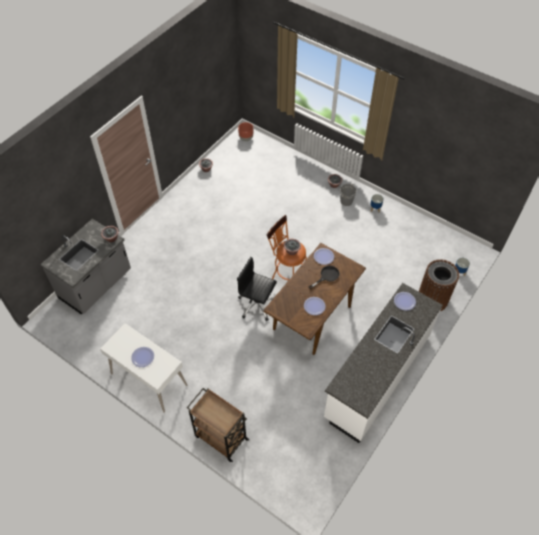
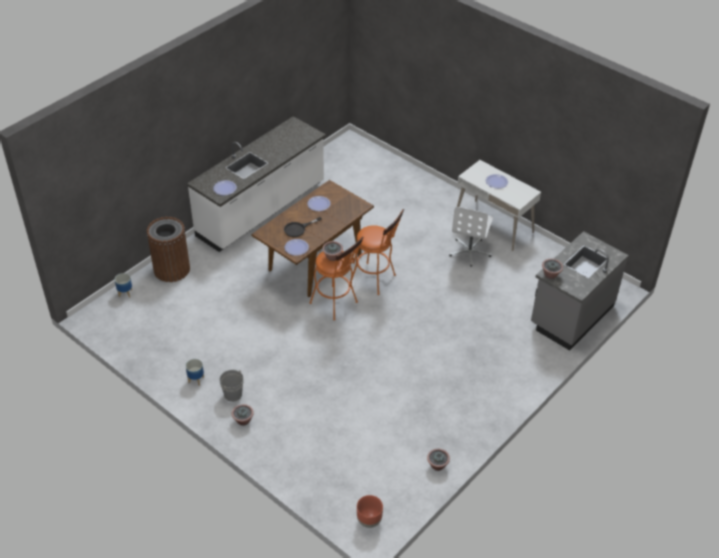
camera: 175 degrees left, 10 degrees down
(174, 344) = (470, 252): none -> white office chair
(220, 437) = (421, 181): brown cart -> none
(257, 305) = (376, 280): black office chair -> orange stool

